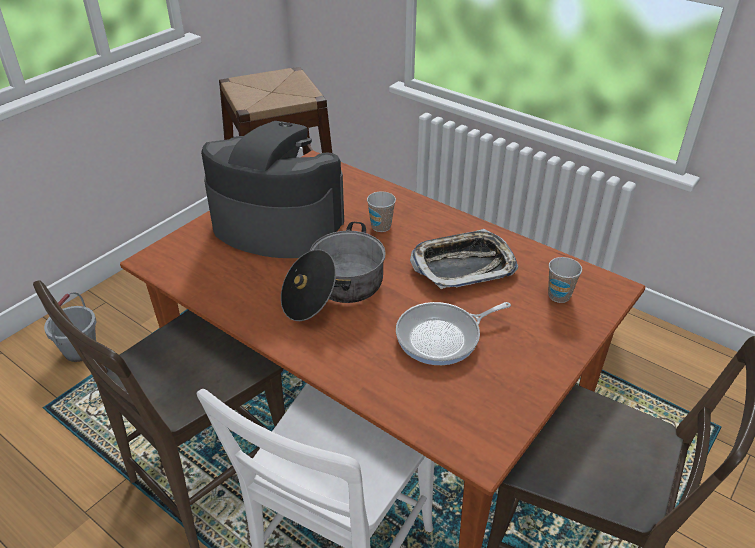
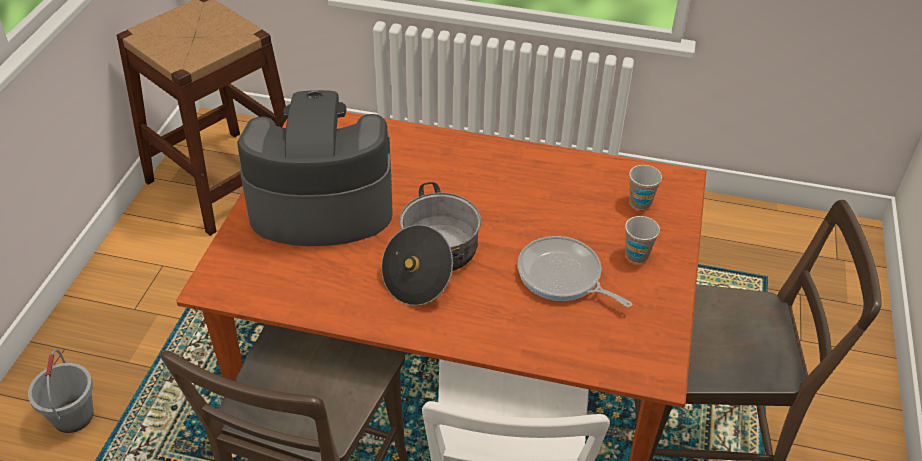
camera: 25 degrees left, 5 degrees up
(381, 226) = (431, 177): cup -> cup (636, 255)
(442, 337) = (562, 276): frying pan -> frying pan turned 90 degrees clockwise
(463, 265) = (537, 196): tray -> none

